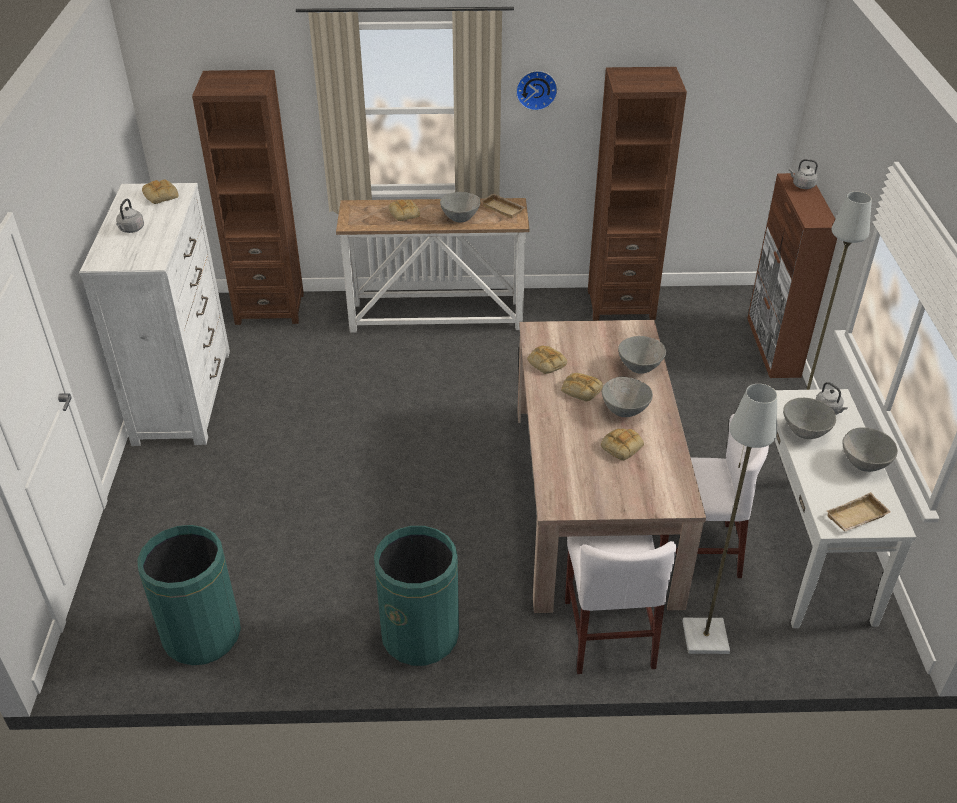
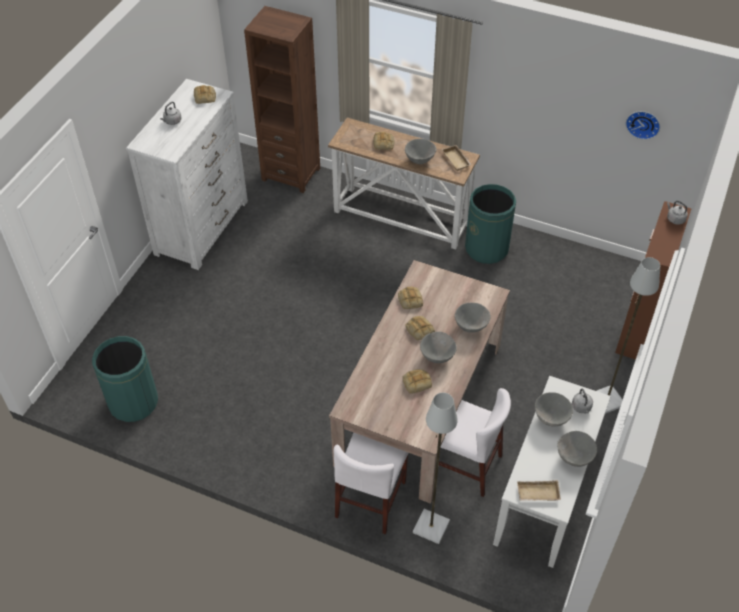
camera: 25 degrees right, 10 degrees up
(420, 635) = (256, 453): green trash can -> green trash can (486, 248)
(536, 89) = (499, 79): wall clock -> wall clock (643, 123)
(621, 304) = (543, 251): brown bookcase -> none

